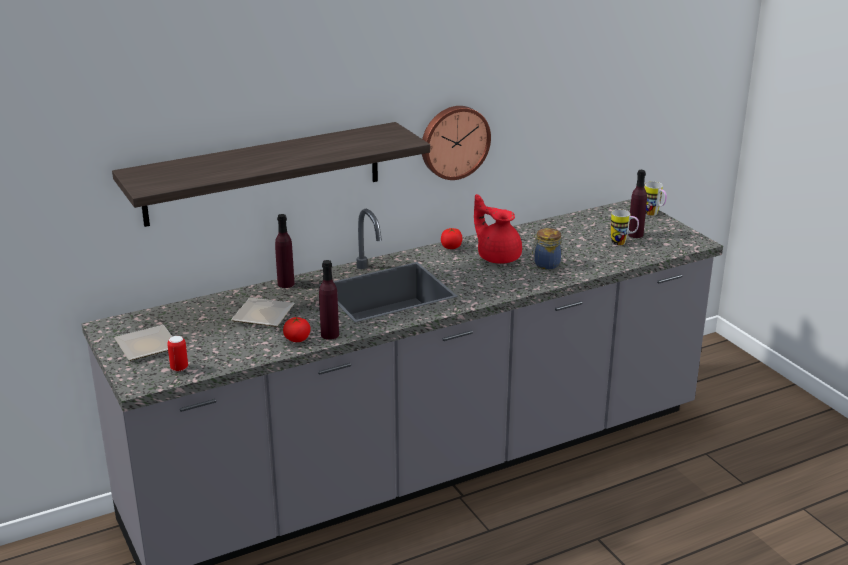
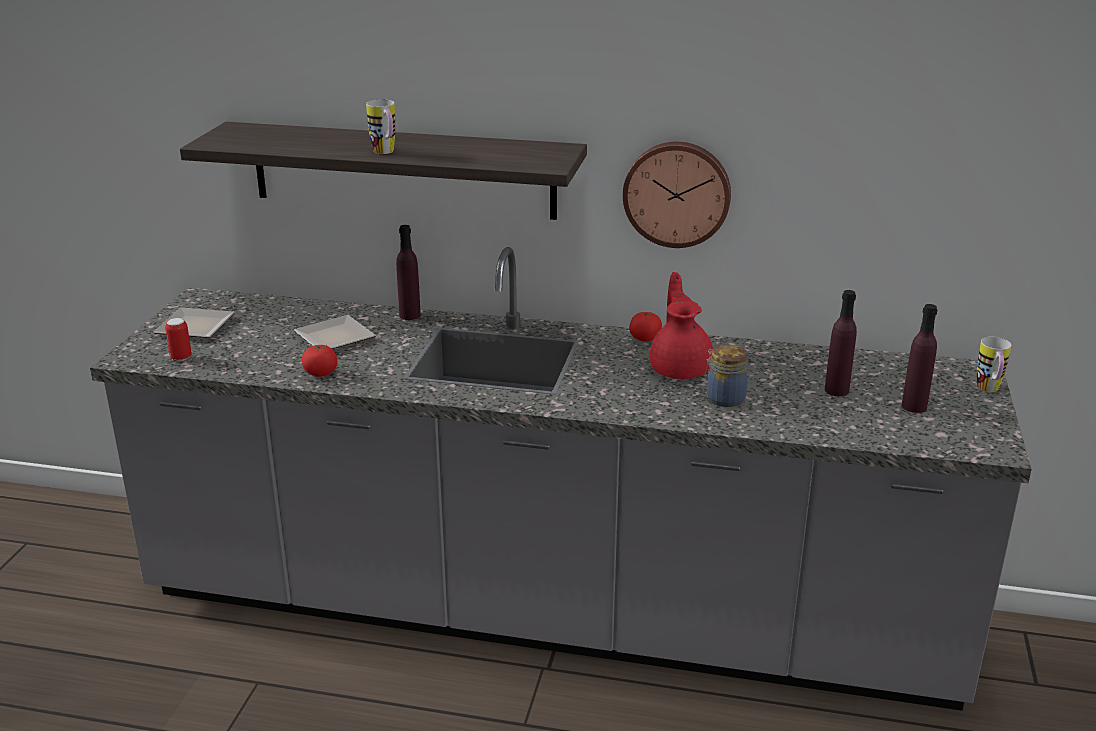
camera: 40 degrees right, 0 degrees up
(330, 335) = (357, 381): purple bottle -> purple bottle (836, 390)
(623, 243) = (876, 410): mug -> mug (385, 153)

